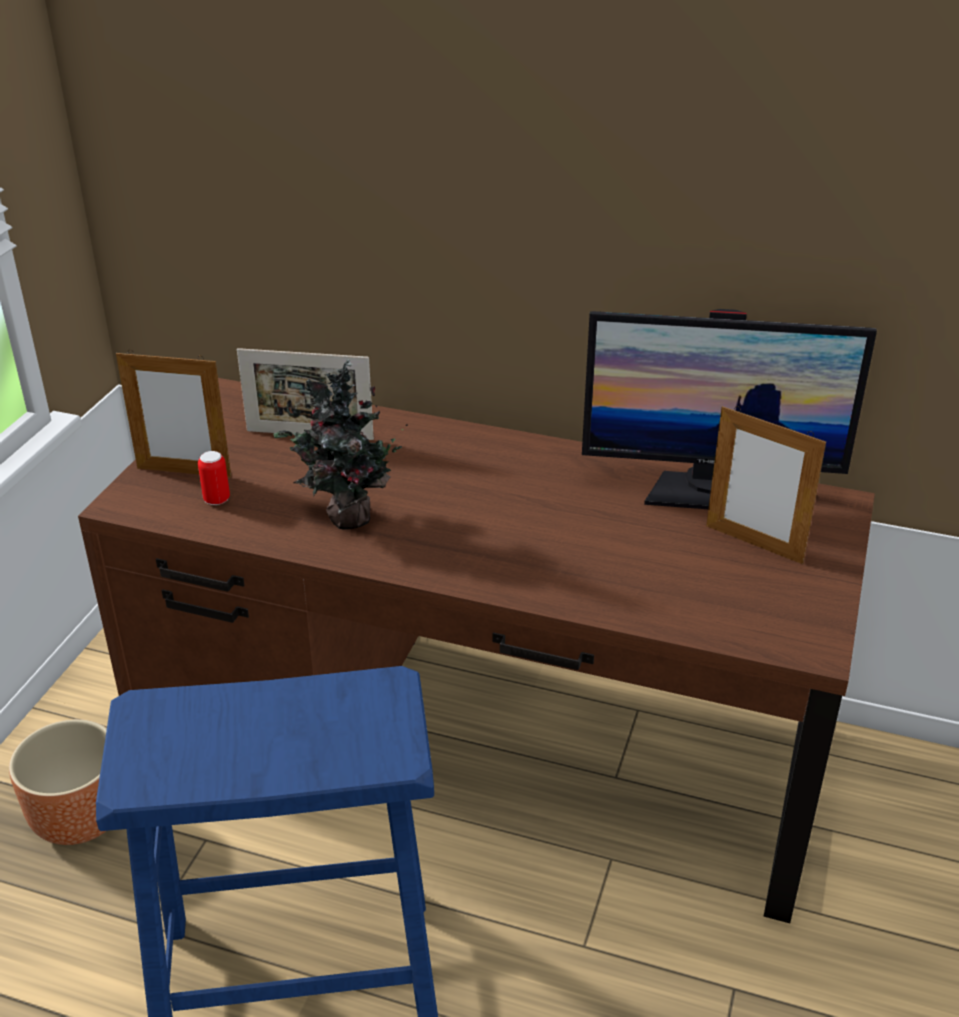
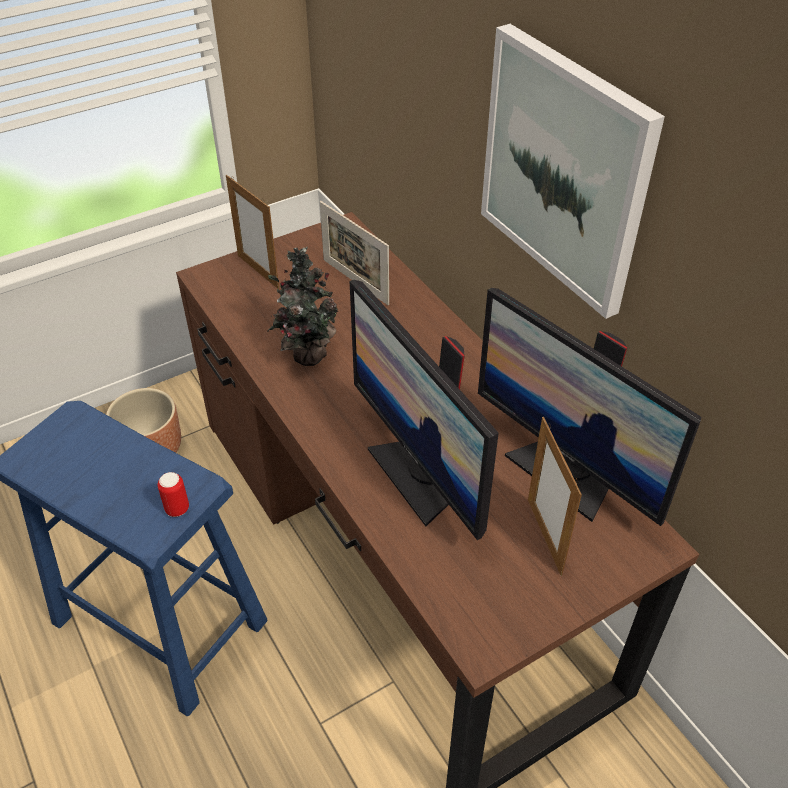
camera: 40 degrees right, 10 degrees up
(217, 499) = (253, 300): can -> can (177, 509)
(593, 556) = (420, 475): none -> monitor
(602, 168) = (565, 170): none -> picture

